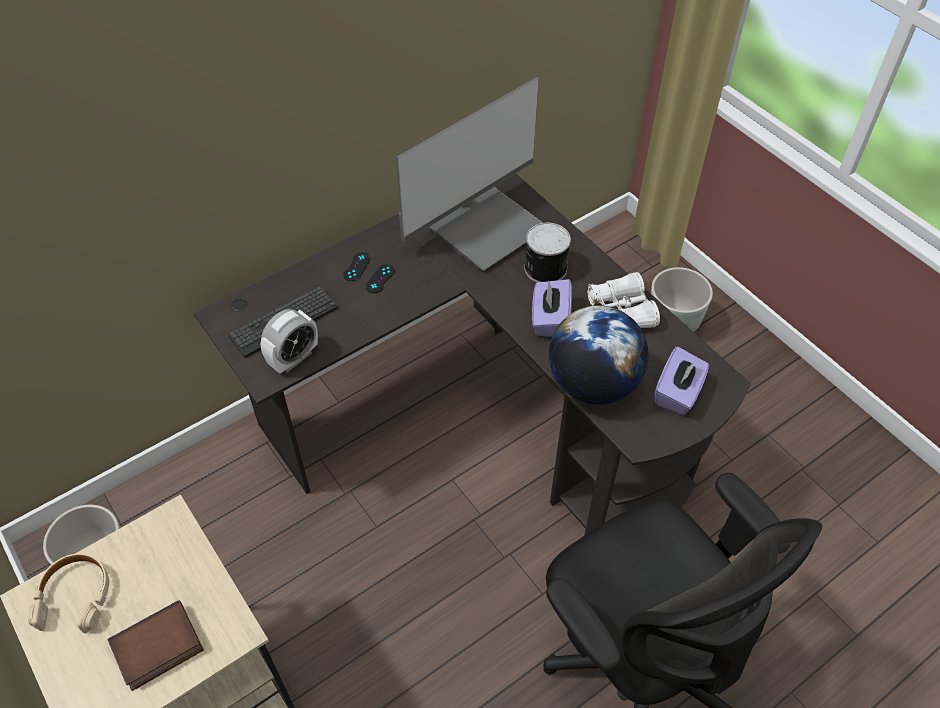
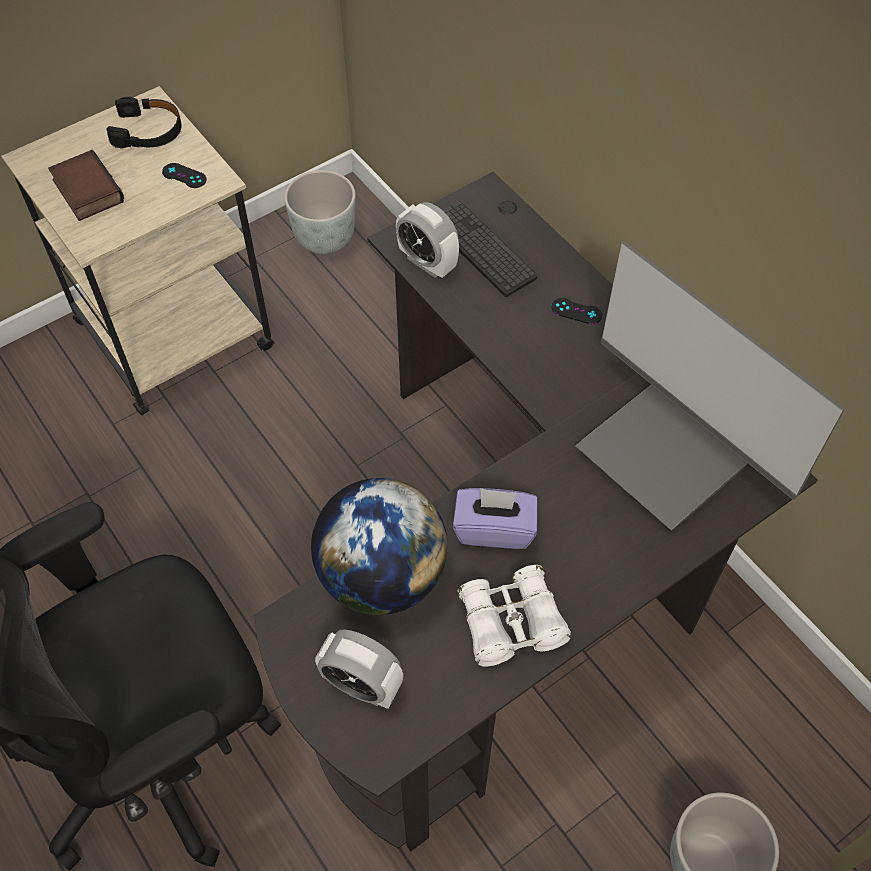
camera: 90 degrees right, 5 degrees up
(75, 596) = (148, 131): beige headphones -> black headphones
(380, 279) = (557, 336): black game controller -> black game controller (184, 176)
(544, 268) = (592, 526): can -> none
(678, 393) = (362, 685): purple tissue box -> alarm clock

